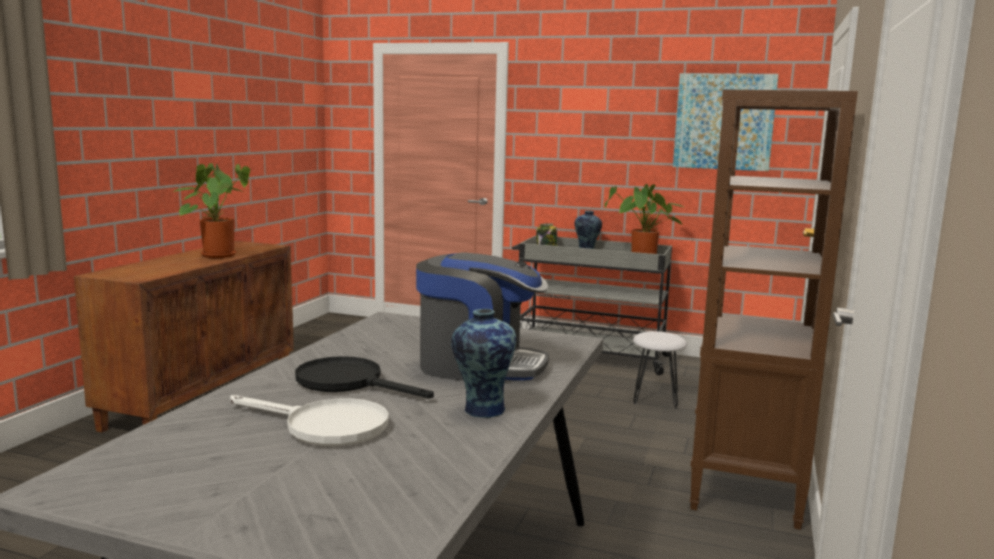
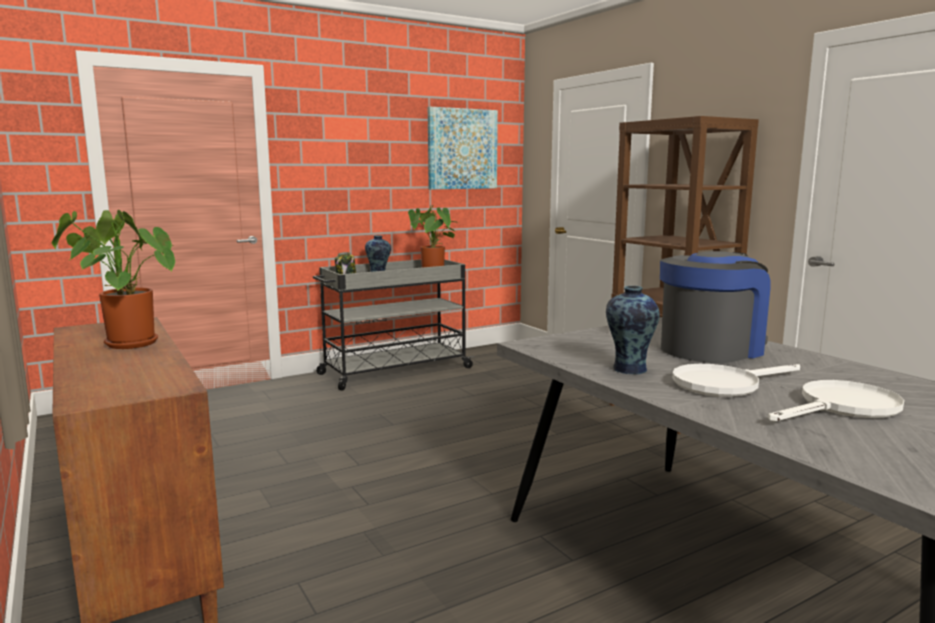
camera: 50 degrees left, 0 degrees up
(349, 382) = (724, 384): black frying pan -> white frying pan
(482, 410) = (822, 366): vase -> vase (628, 369)
(656, 399) = (506, 383): white stool -> none

